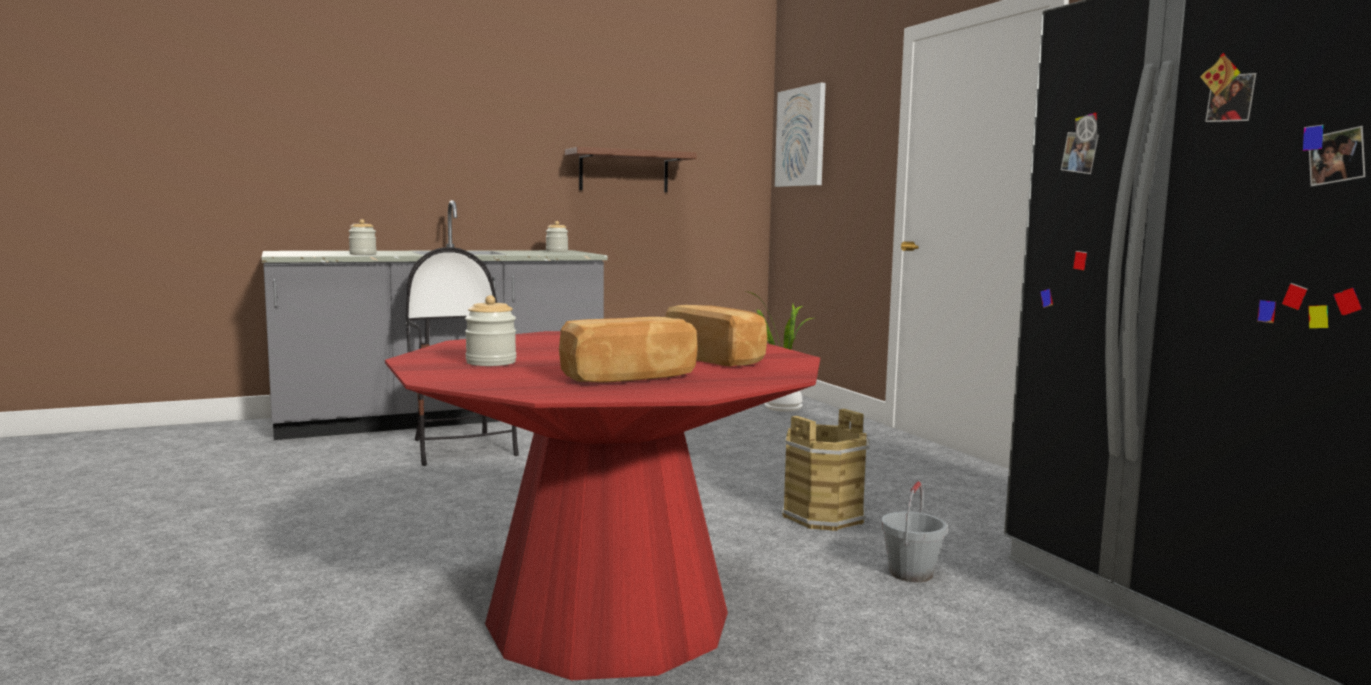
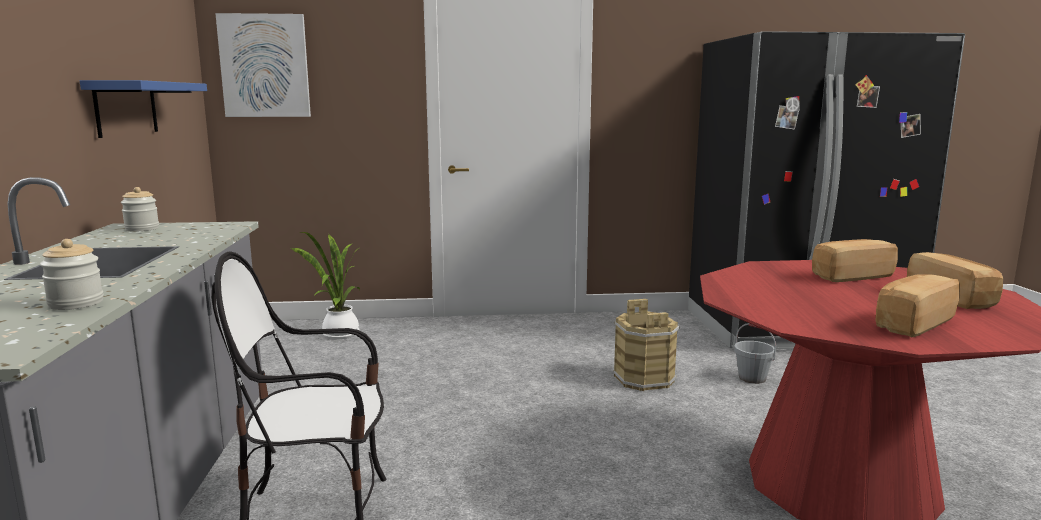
camera: 70 degrees left, 5 degrees up
(491, 362) = (912, 324): jar -> bread
(624, 171) = (126, 108): brown shelf -> blue shelf

